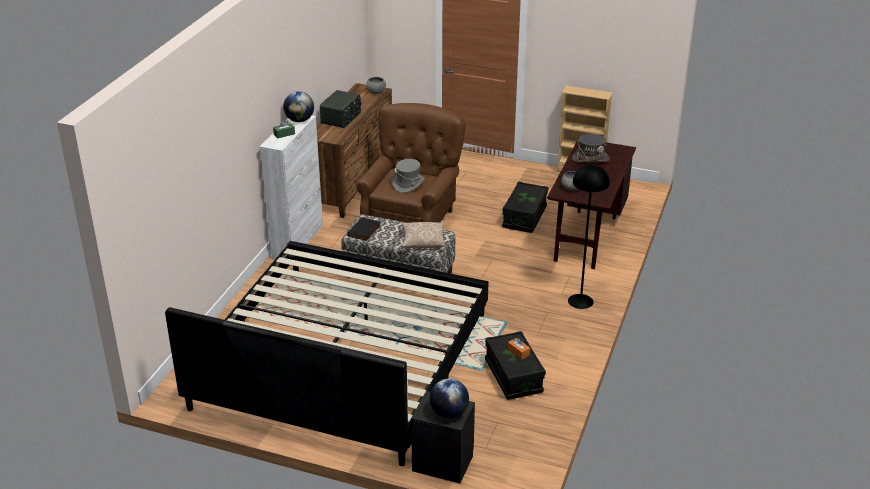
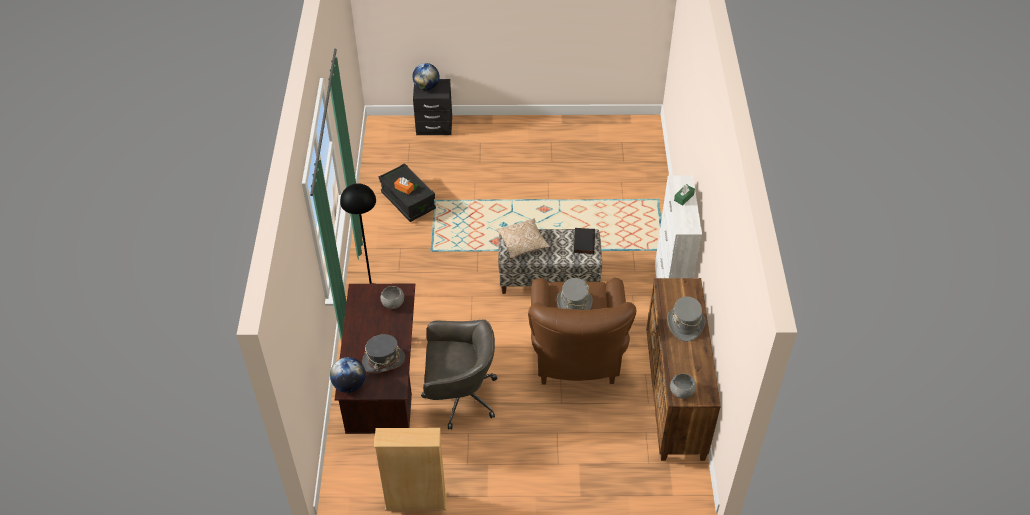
camera: 160 degrees right, 15 degrees up
(299, 120) = (685, 222): globe -> globe (349, 385)
(341, 118) = (685, 324): radio -> grey hat
(342, 360) = (545, 181): bed -> none
(524, 217) = (459, 397): black storage box -> grey office chair

